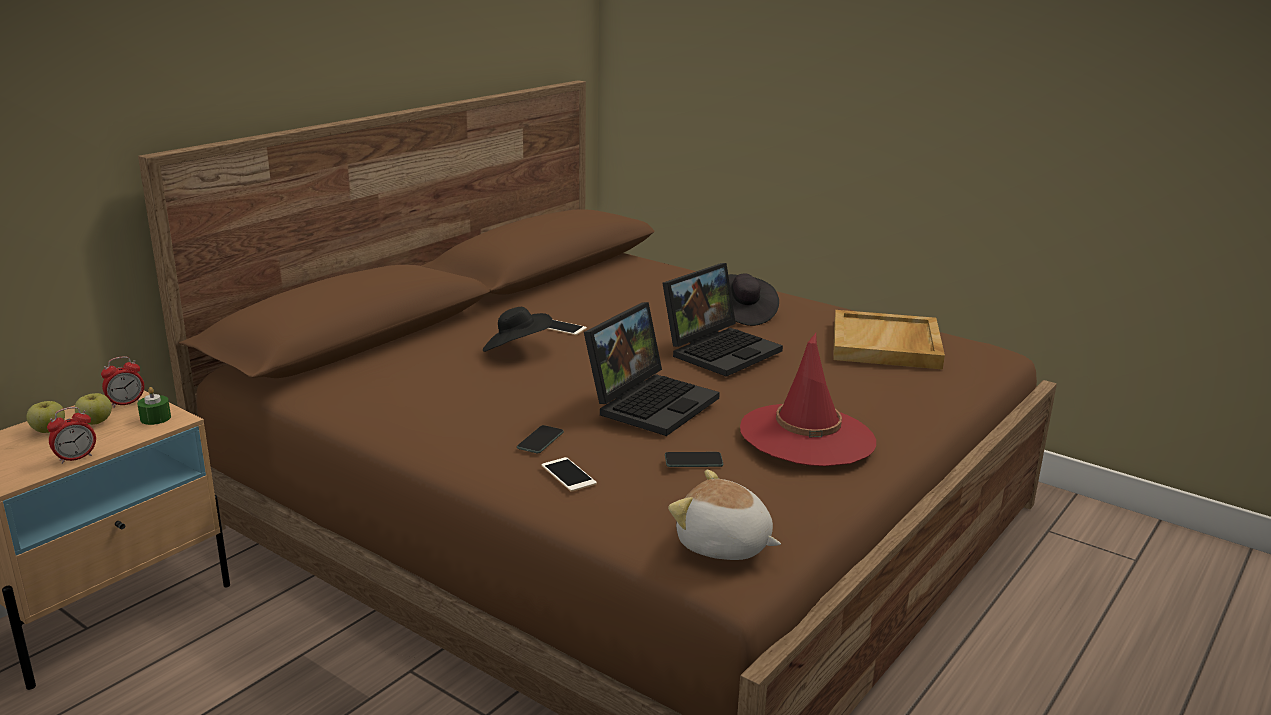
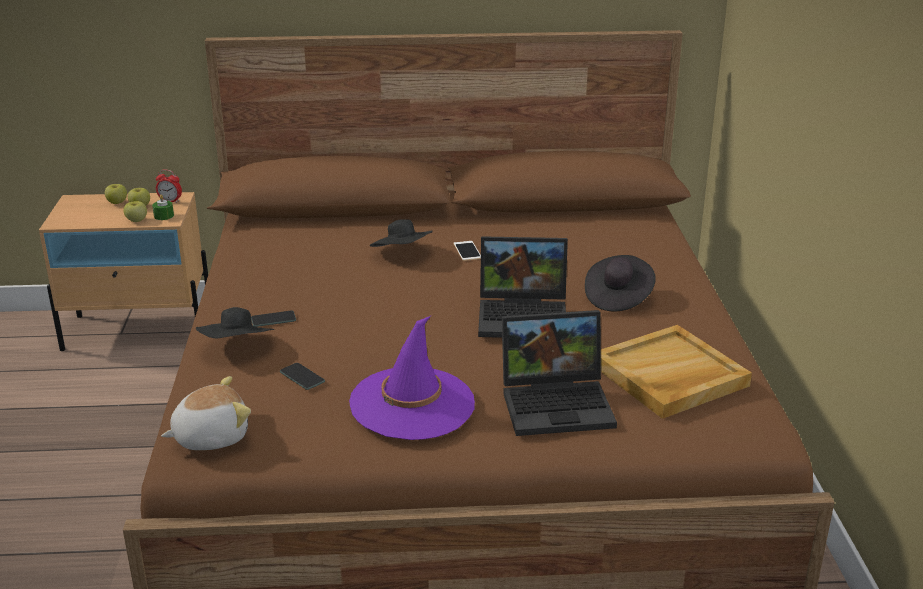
camera: 50 degrees right, 5 degrees up
(76, 458) = (97, 223): alarm clock -> none
(128, 435) = (136, 220): none -> apple
(568, 475) = (238, 348): phone -> black hat
(651, 402) = (375, 328): laptop -> laptop (559, 403)
(723, 546) = (210, 436): plush toy -> plush toy turned 75 degrees clockwise
(807, 436) = (412, 404): red hat -> purple hat

